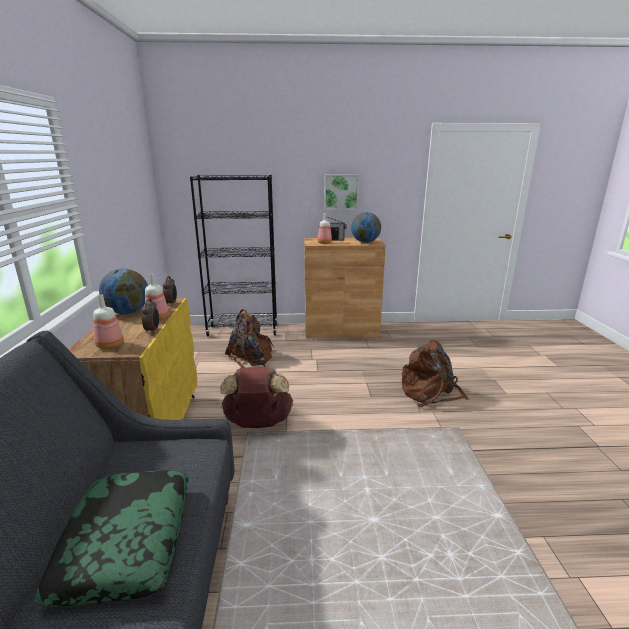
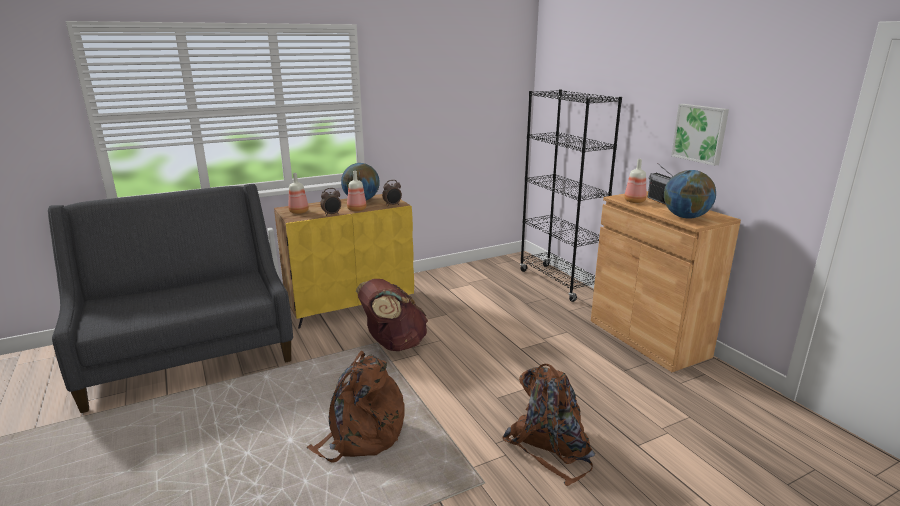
camera: 65 degrees right, 0 degrees up
(126, 542) = (164, 302): pillow -> none
(251, 359) = (503, 305): brown backpack -> brown backpack (361, 435)

